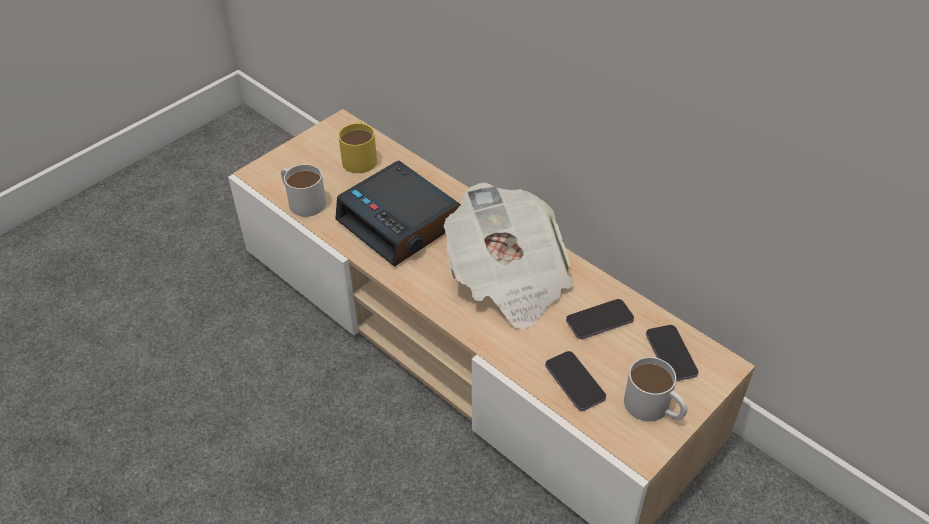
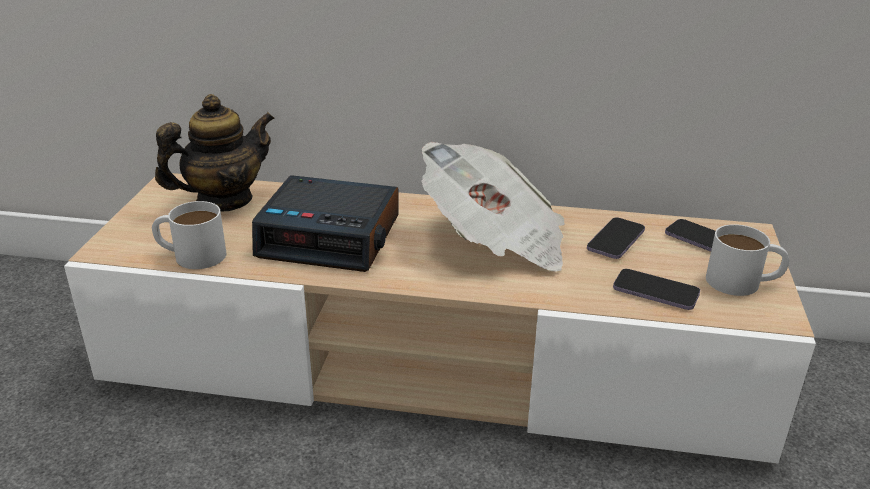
camera: 35 degrees left, 15 degrees down
(360, 157) = (223, 201): yellow mug -> teapot

